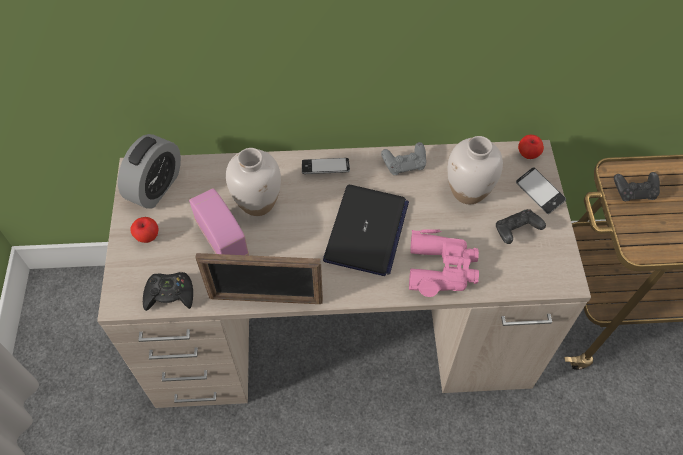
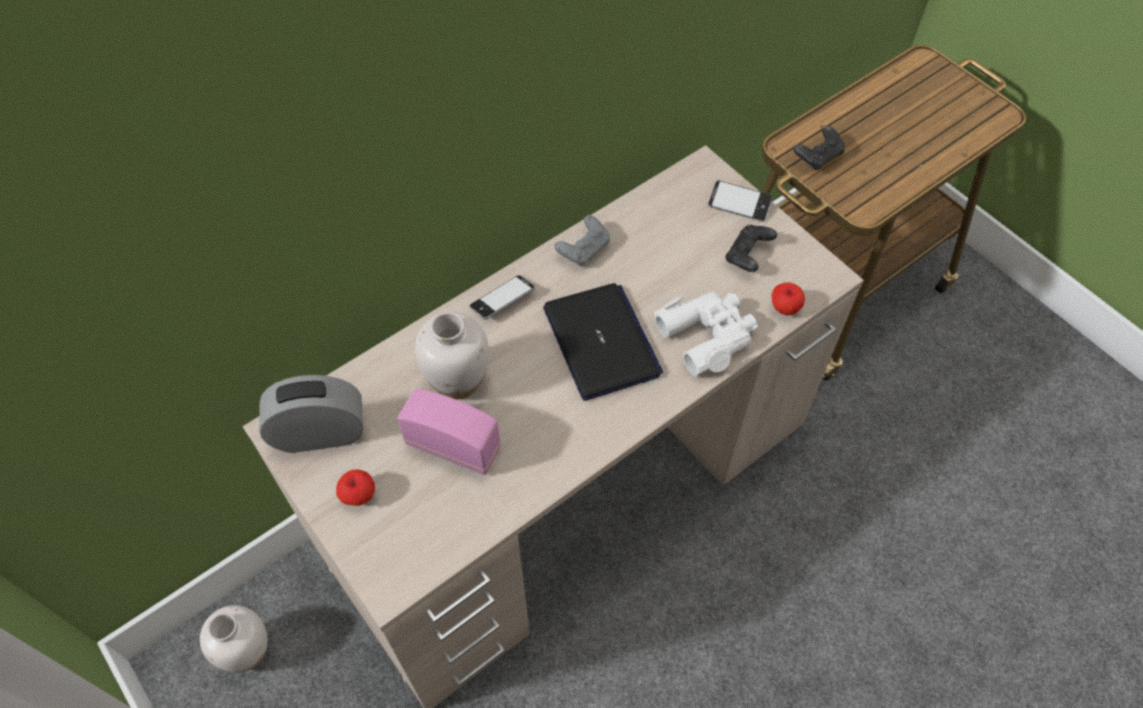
camera: 35 degrees left, 0 degrees up
(156, 187) = (320, 434): alarm clock -> alarm clock turned 90 degrees counterclockwise
(169, 294) = (442, 543): black game controller -> none
(265, 299) = (555, 479): picture frame -> none
(441, 268) = (707, 335): pink binoculars -> white binoculars
(468, 192) = (670, 241): white vase -> white vase (247, 652)
(528, 154) = (697, 170): apple -> apple (785, 308)

